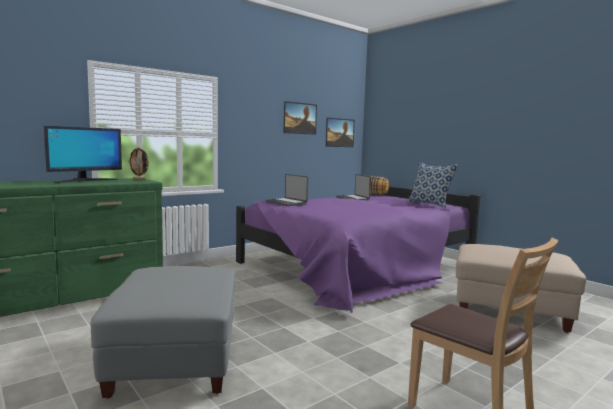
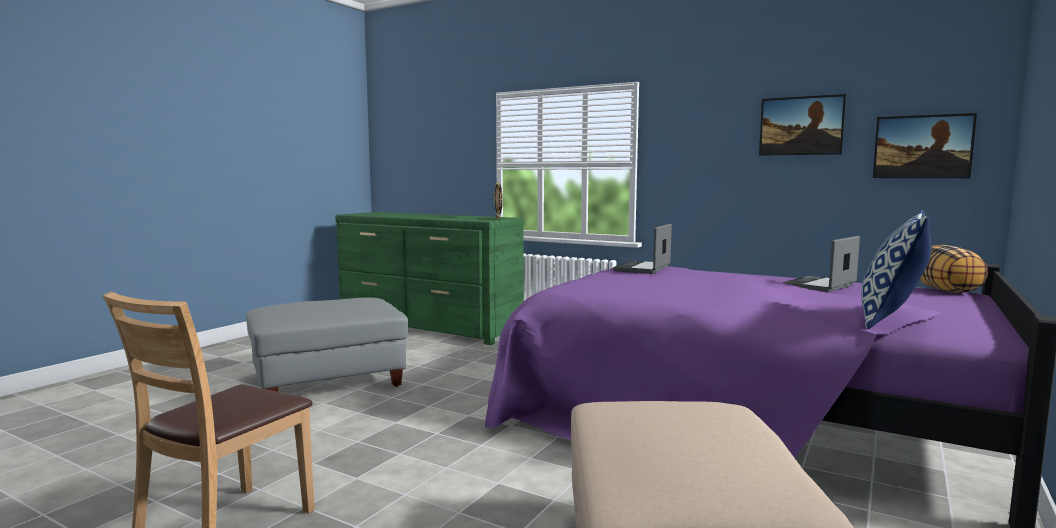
camera: 70 degrees right, 0 degrees up
(85, 181) = (459, 216): monitor -> none

